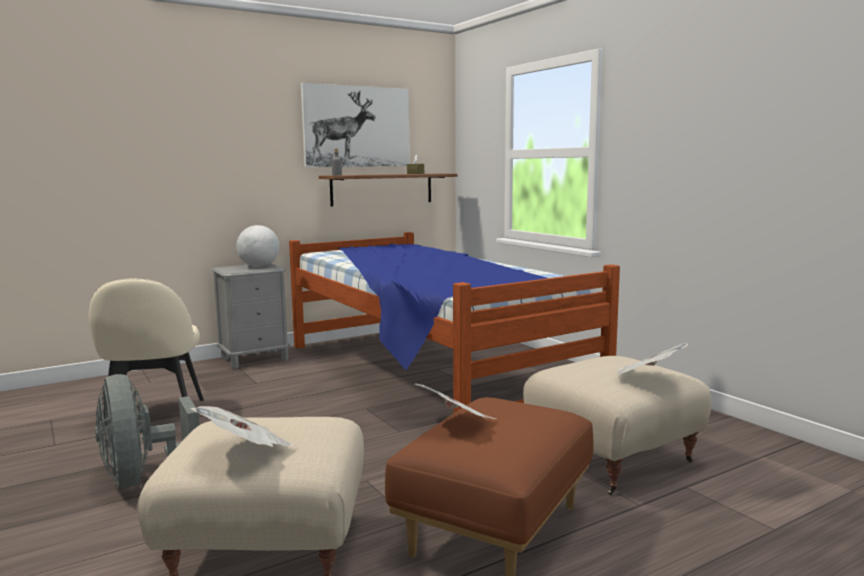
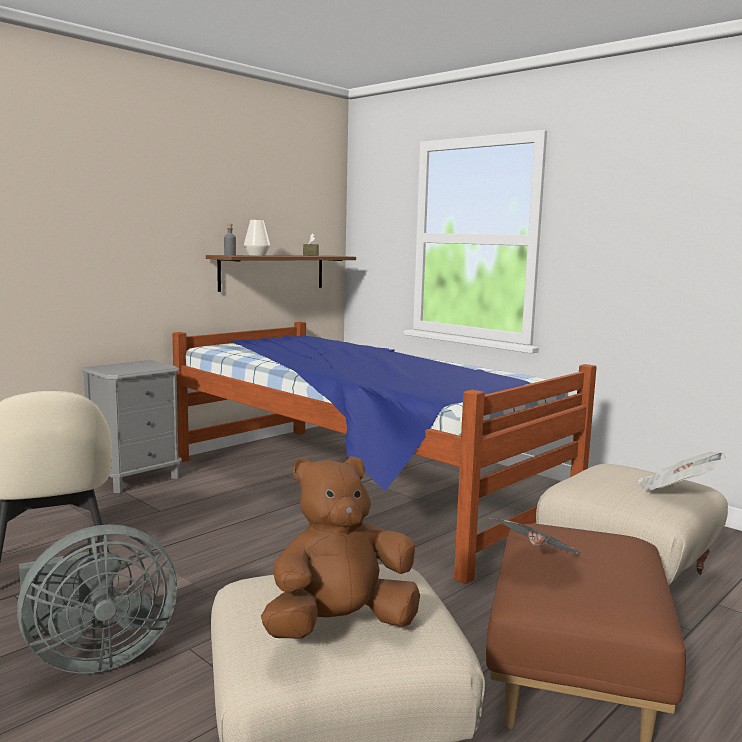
camera: 15 degrees left, 0 degrees up
(142, 477) = (95, 657): grey fan -> grey fan turned 75 degrees counterclockwise
(246, 451) = (340, 626): newspaper -> brown plush toy
(259, 266) = (144, 365): globe -> none
(357, 127) = (248, 198): picture -> none
(362, 174) = (257, 255): none -> white vase

